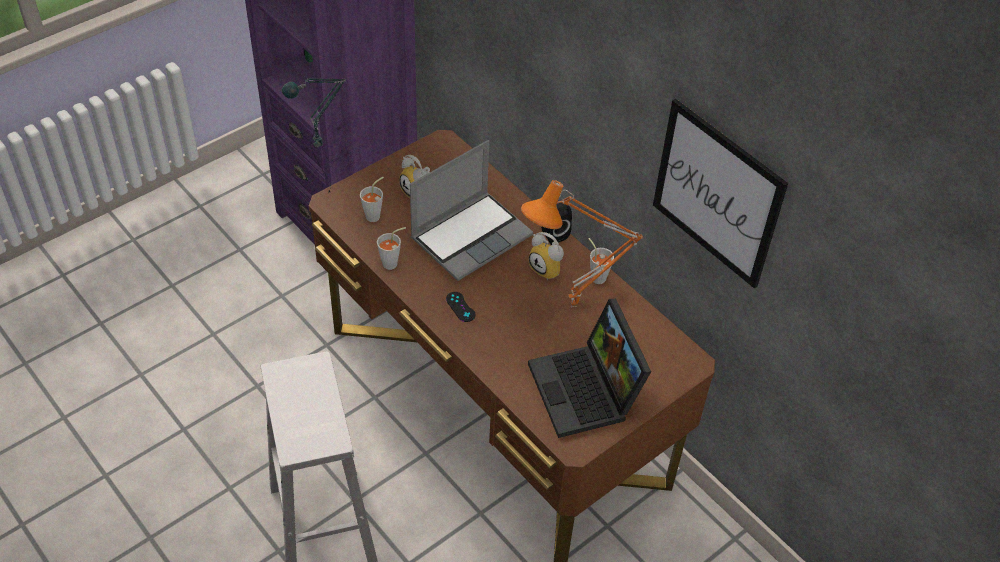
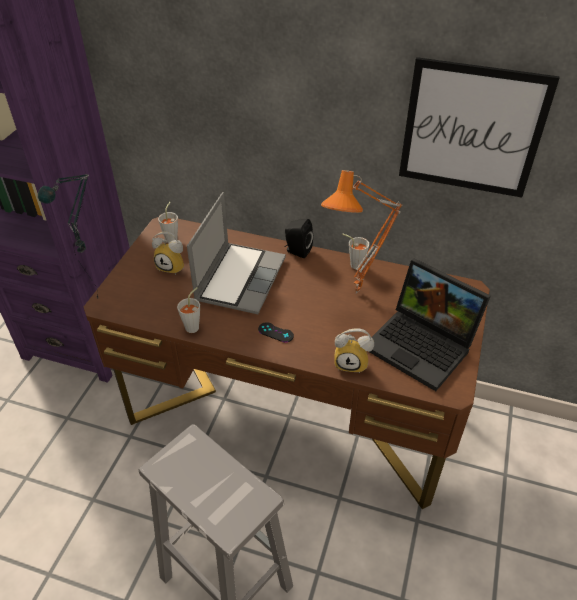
camera: 30 degrees left, 5 degrees down
(375, 215) = (150, 297): grey cup -> grey cup (172, 237)
(548, 269) = (316, 275): alarm clock -> alarm clock (352, 362)

